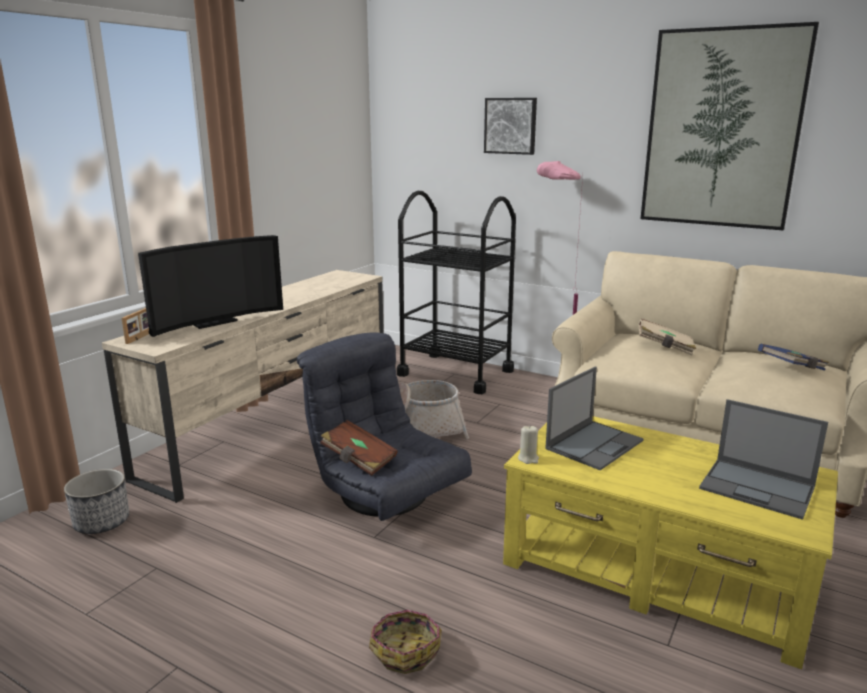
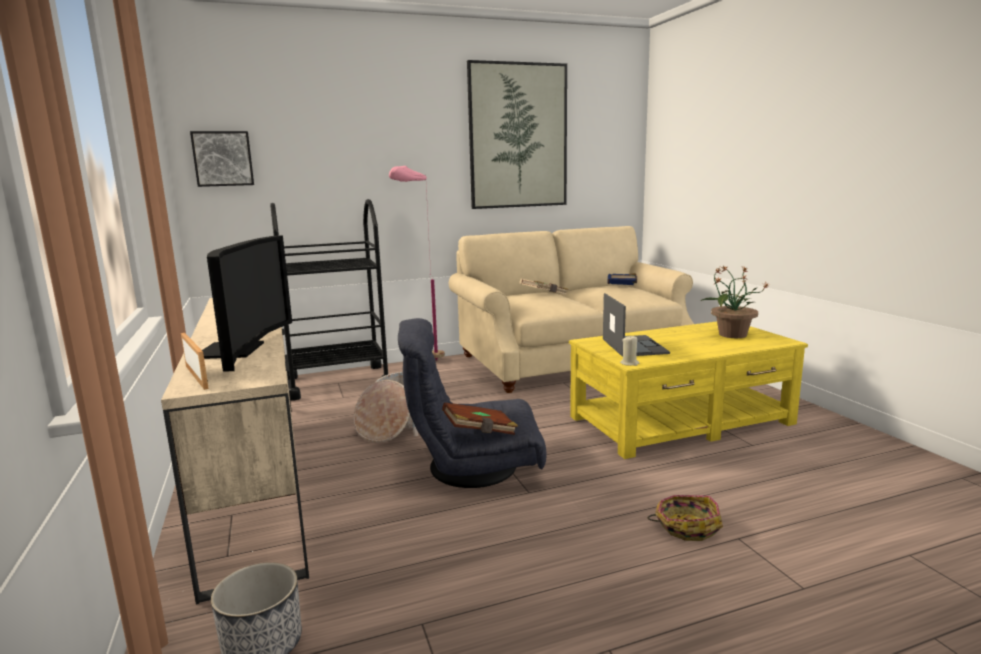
camera: 50 degrees left, 5 degrees down
(511, 126) = (346, 137): picture -> picture (223, 159)
(758, 488) = (731, 334): laptop -> potted plant

